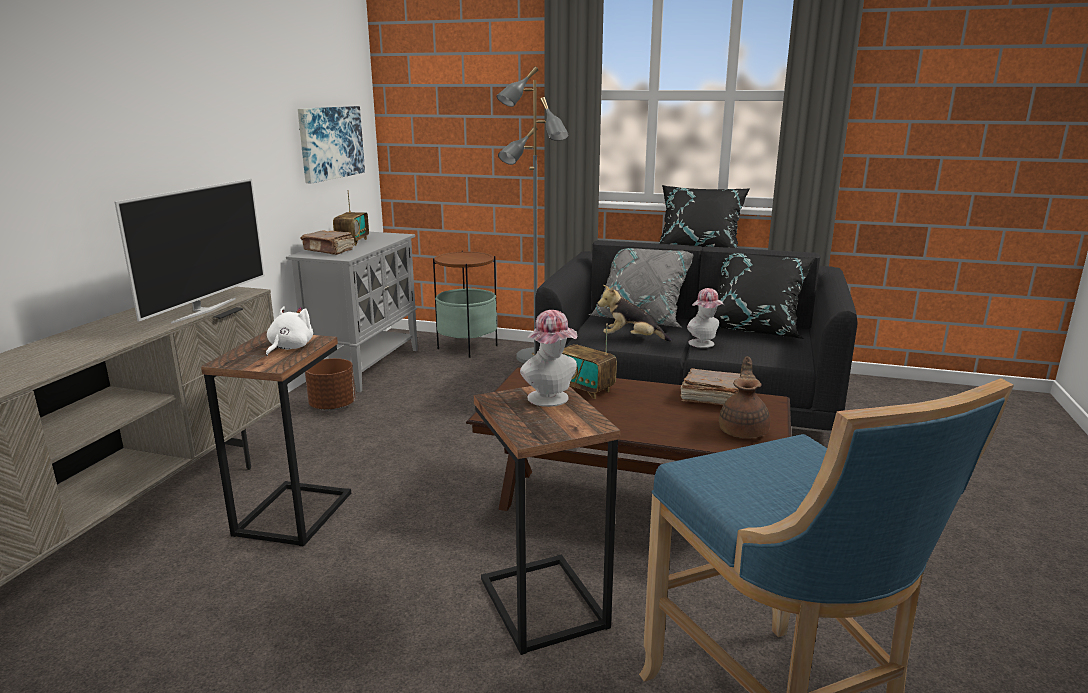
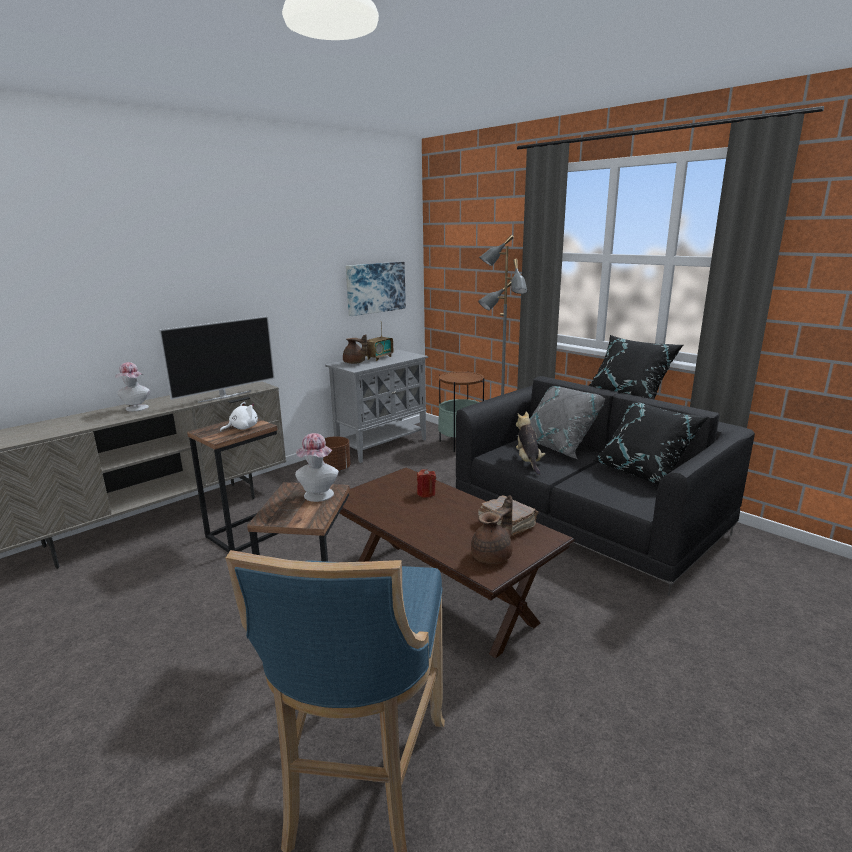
camera: 30 degrees right, 0 degrees up
(329, 250) = (355, 363): brown book -> brown teapot
(584, 389) = (426, 493): radio -> red candle
(631, 339) = (528, 461): plush toy -> plush toy turned 45 degrees clockwise
(704, 344) = (581, 477): hat -> hat (136, 409)

